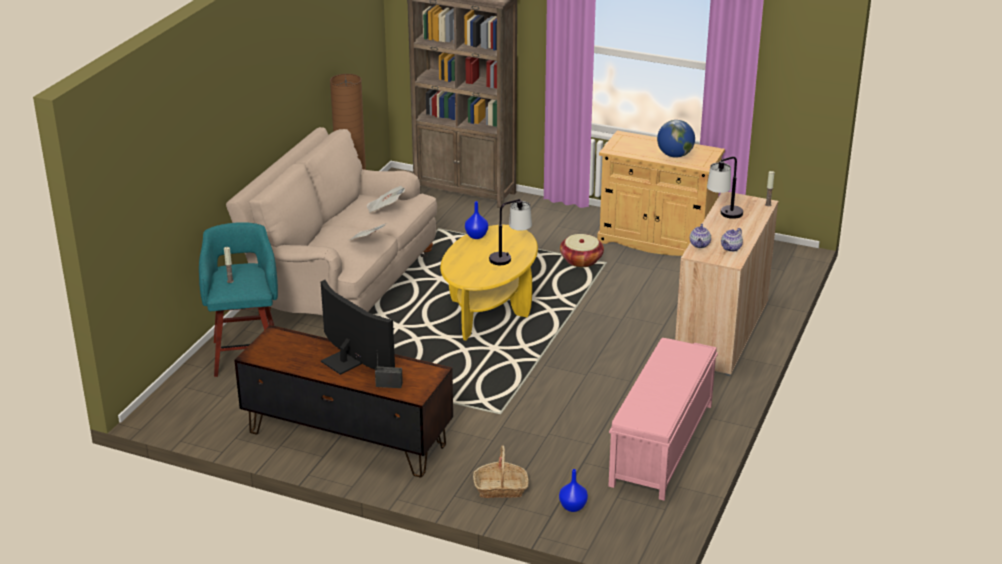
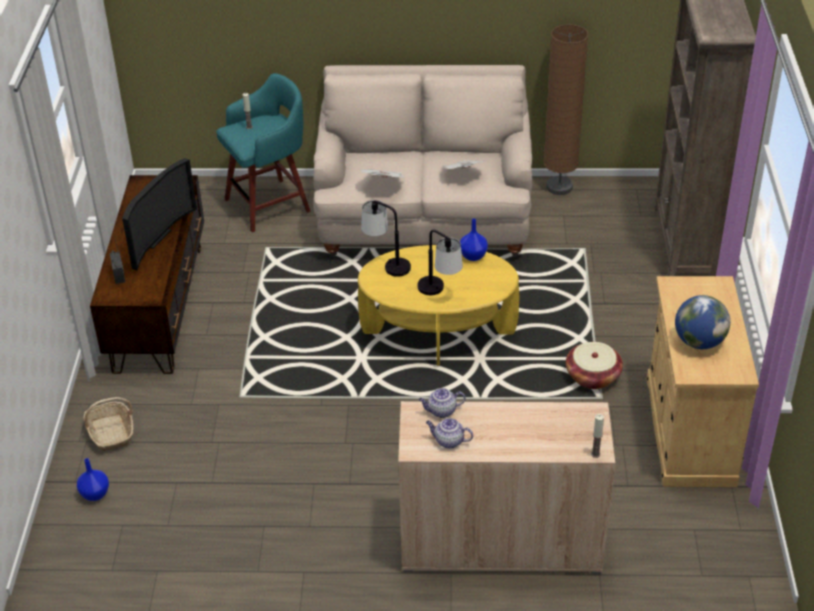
camera: 70 degrees right, 10 degrees up
(661, 446) = (230, 540): pink bench -> none
(724, 216) = (532, 418): table lamp -> table lamp (386, 265)

